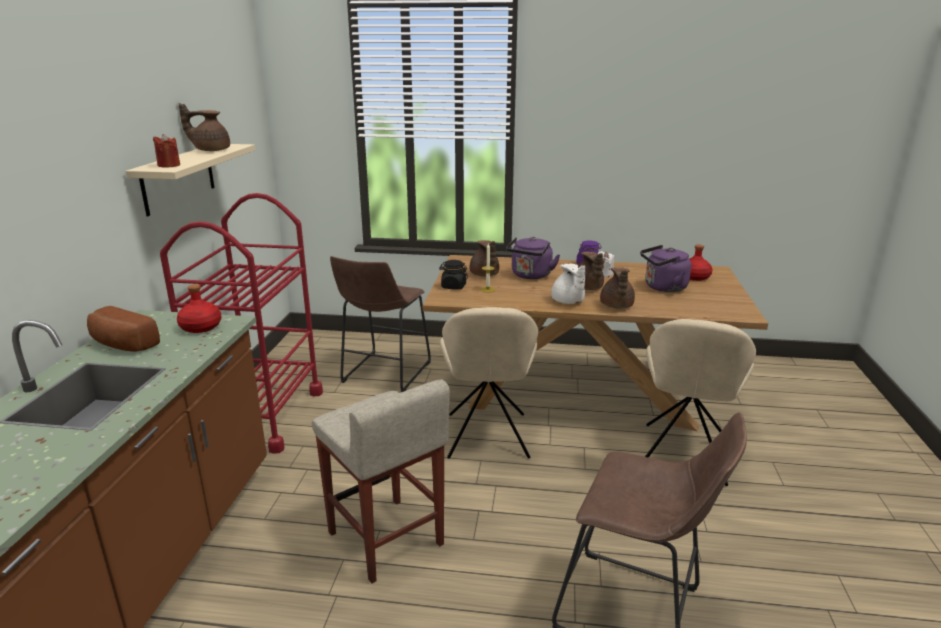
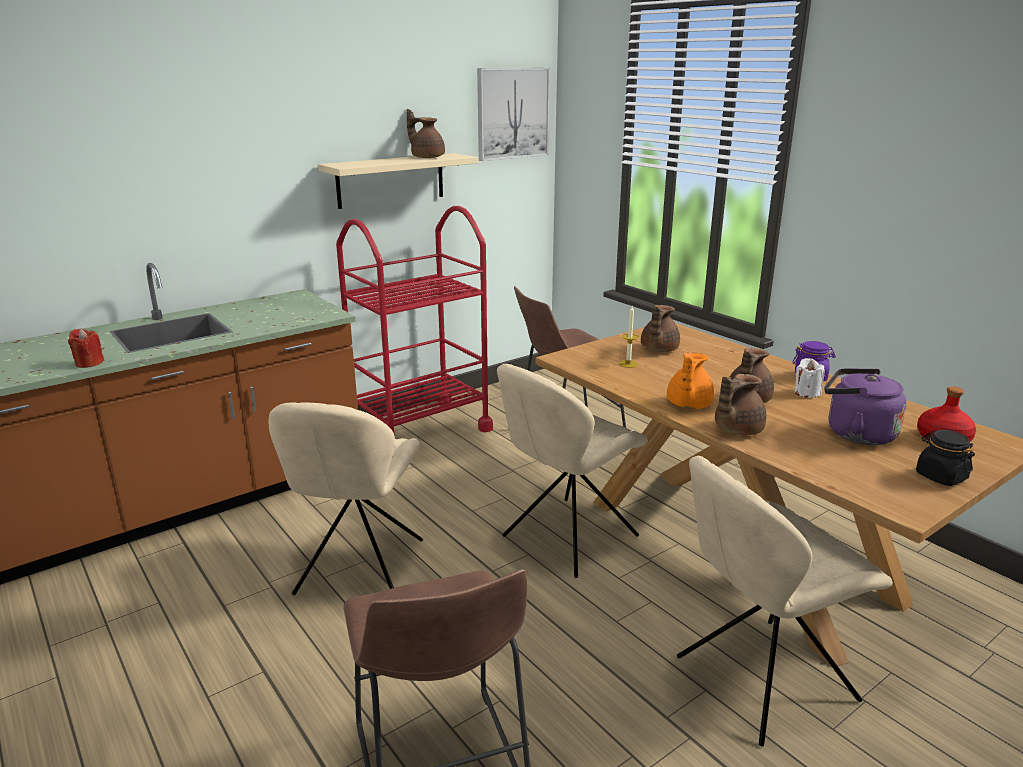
camera: 45 degrees right, 0 degrees up
(121, 345) = (246, 308): bread -> none
(169, 165) = (353, 164): red candle -> red candle (89, 363)
(201, 327) = (308, 312): red bottle -> none
(243, 101) = (512, 113): none -> picture
(386, 539) = (359, 570): beige stool -> beige chair
(453, 286) = (600, 350): black jar -> black jar (940, 476)
(530, 276) = (707, 366): purple kettle -> none
(568, 302) = (687, 405): white teapot -> orange teapot

